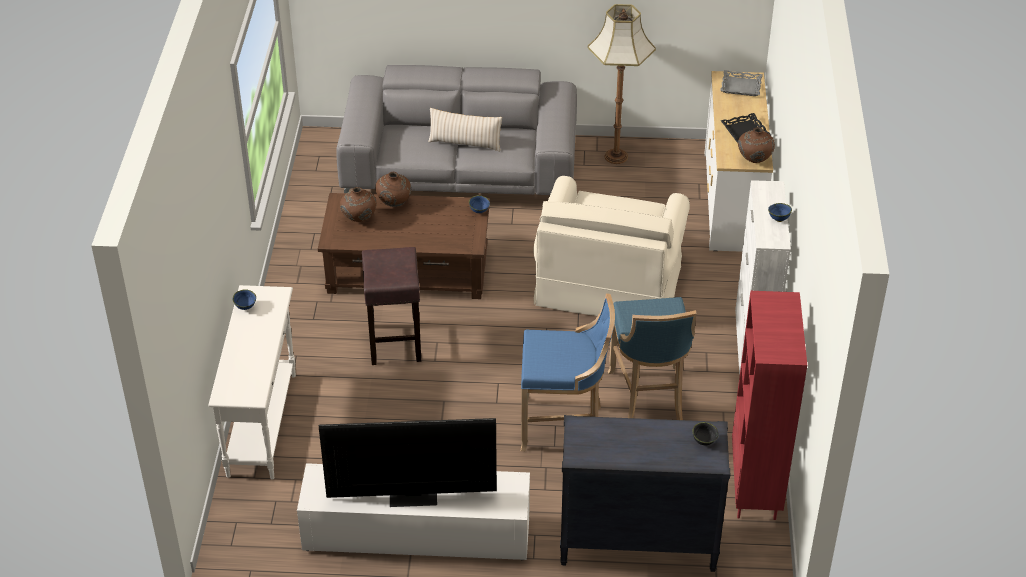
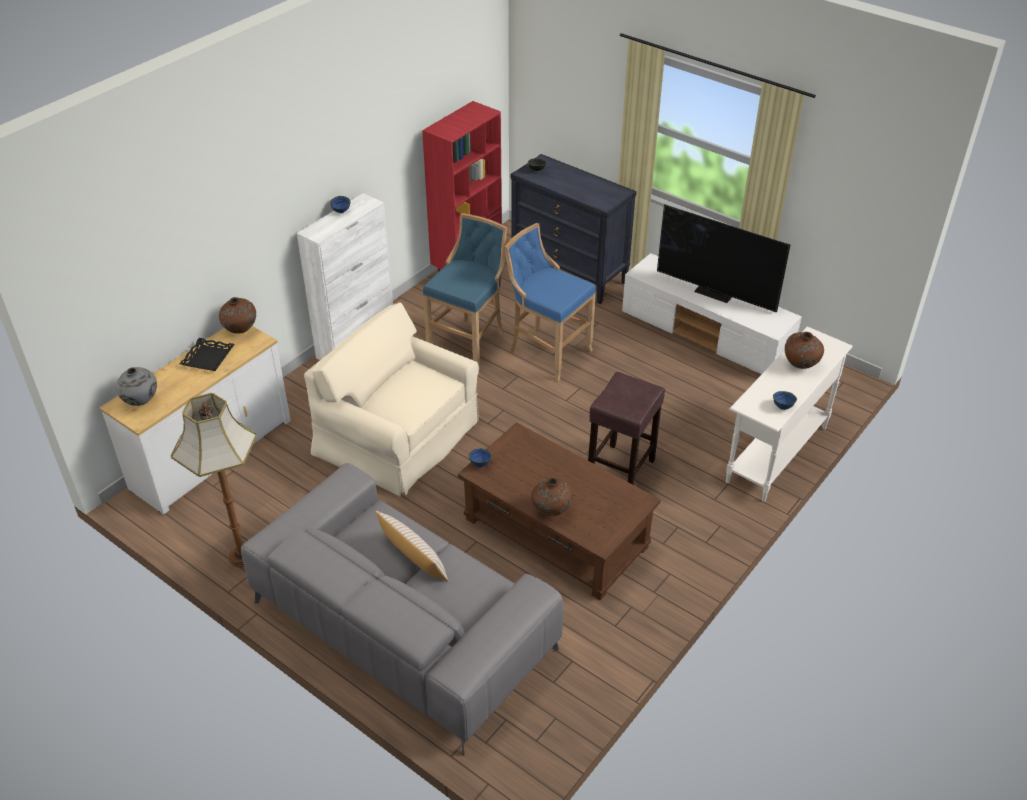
camera: 145 degrees left, 0 degrees up
(359, 220) = (598, 511): brown vase -> brown vase (800, 365)
(608, 281) = (397, 436): beige armchair -> beige armchair turned 105 degrees counterclockwise
(741, 87) = (141, 402): grey tray -> grey vase

